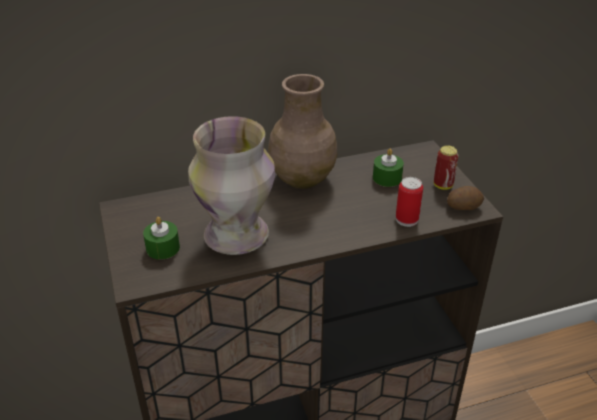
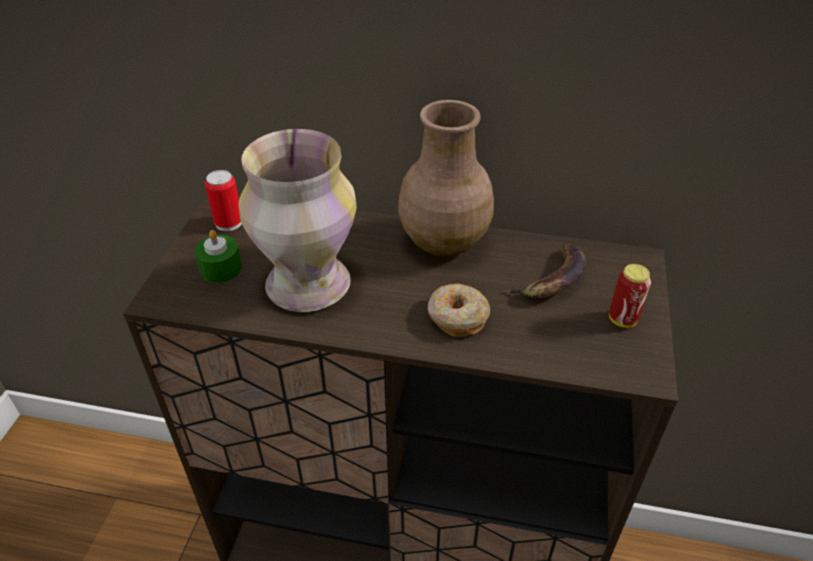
camera: 30 degrees right, 5 degrees up
(349, 219) = (457, 317): none -> donut
(387, 178) = (552, 280): green candle -> banana
(407, 219) = (531, 348): can -> can (228, 223)
(463, 206) = (627, 361): potato -> none

